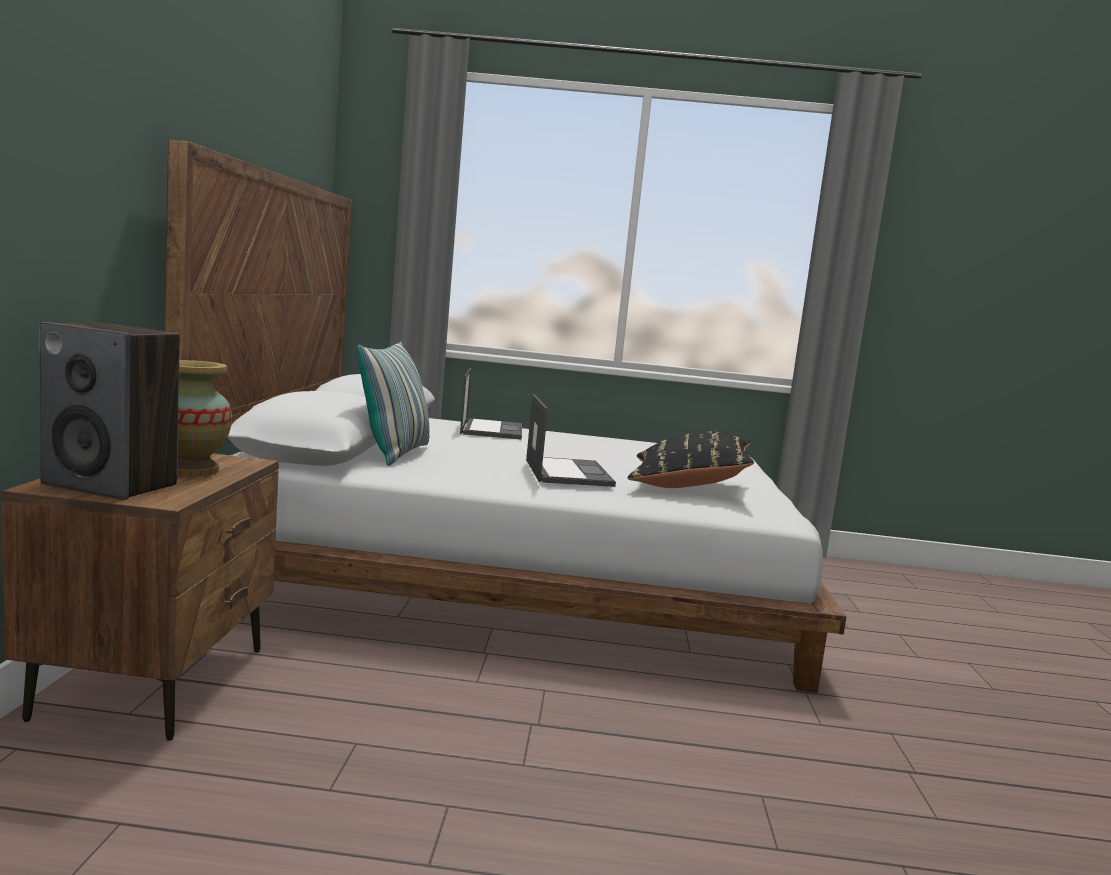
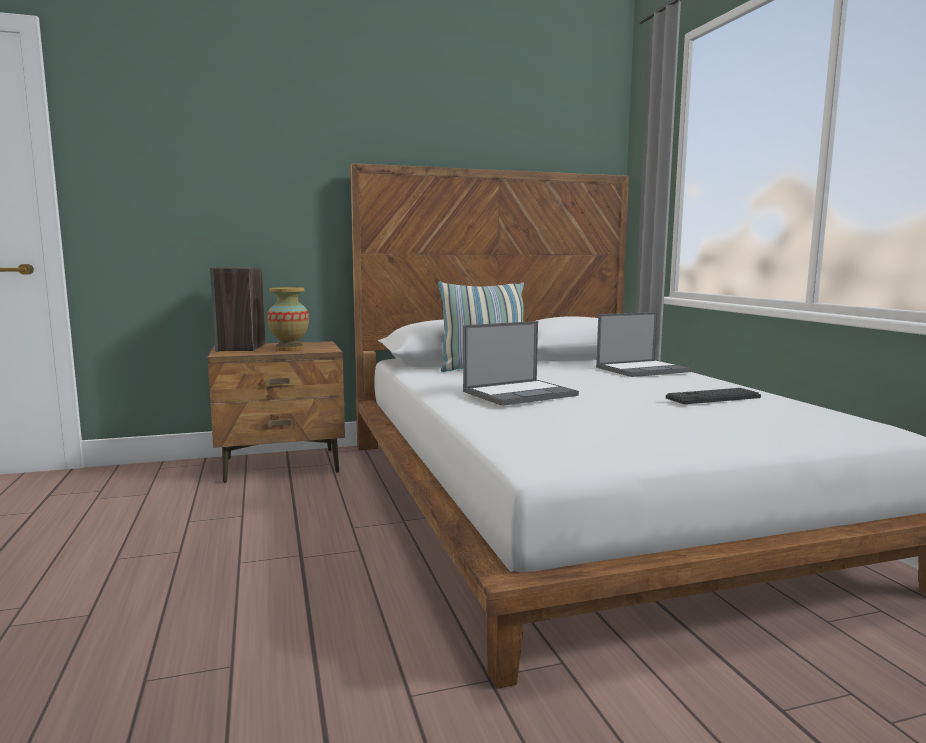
camera: 70 degrees right, 0 degrees up
(627, 448) = (713, 398): none -> keyboard
(688, 484) = (583, 421): black pillow -> none

